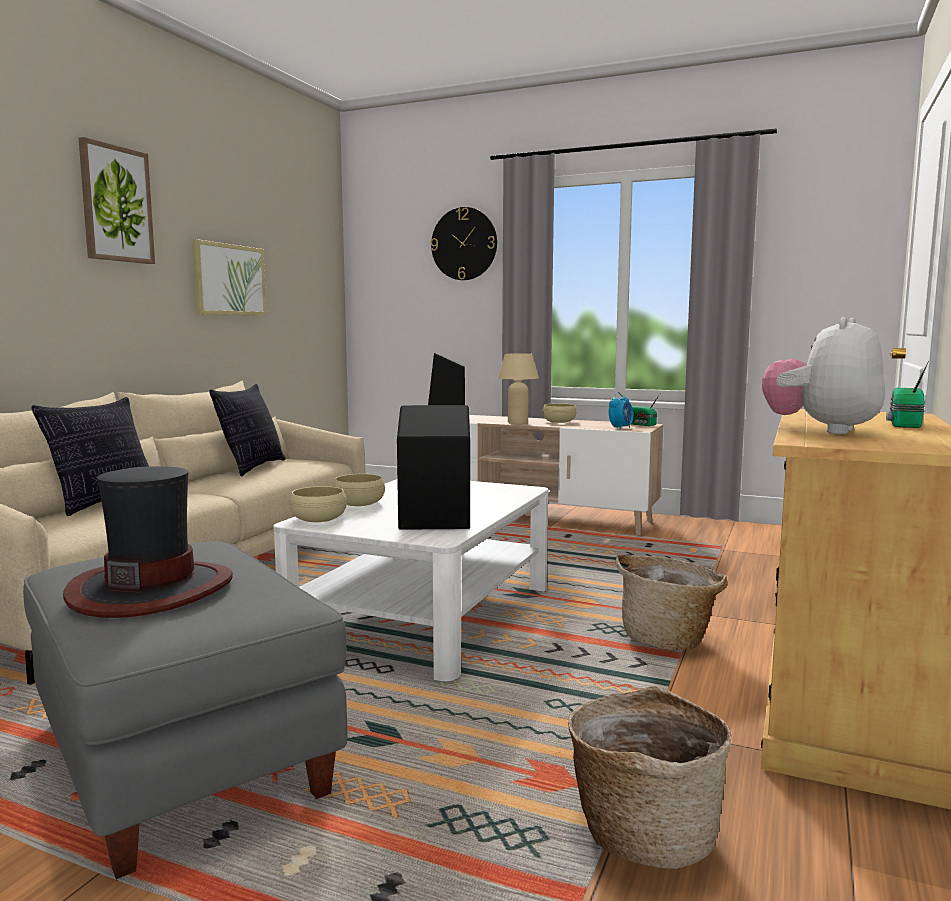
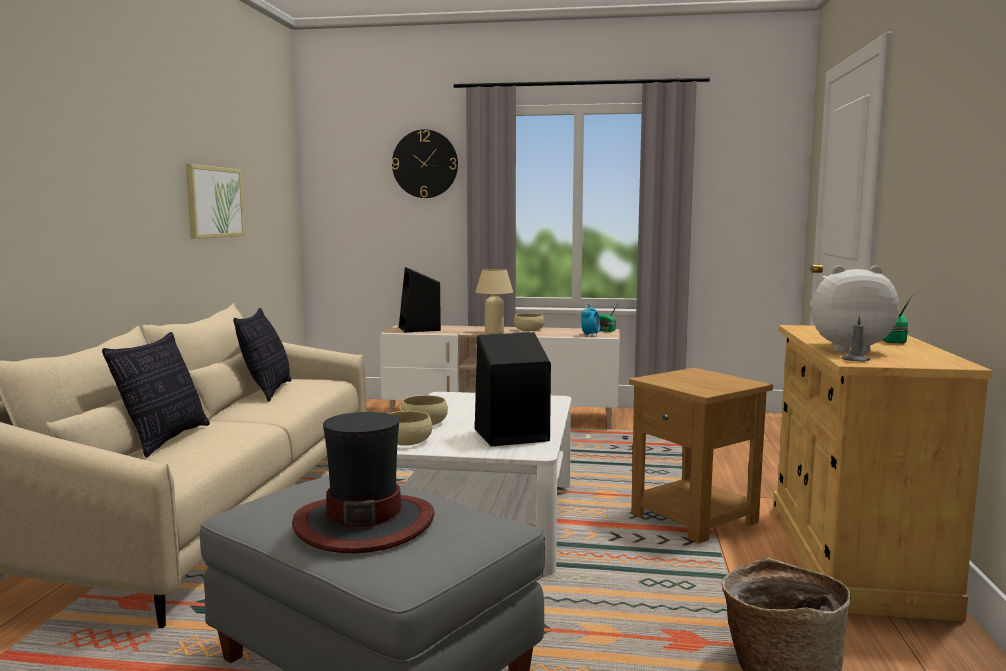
camera: 15 degrees left, 0 degrees up
(116, 204) = (127, 133): picture -> none
(668, 639) = (695, 518): basket -> brown side table
(808, 440) = (854, 360): none -> grey candle
(822, 430) = (847, 349): plush toy -> plush toy turned 75 degrees clockwise

